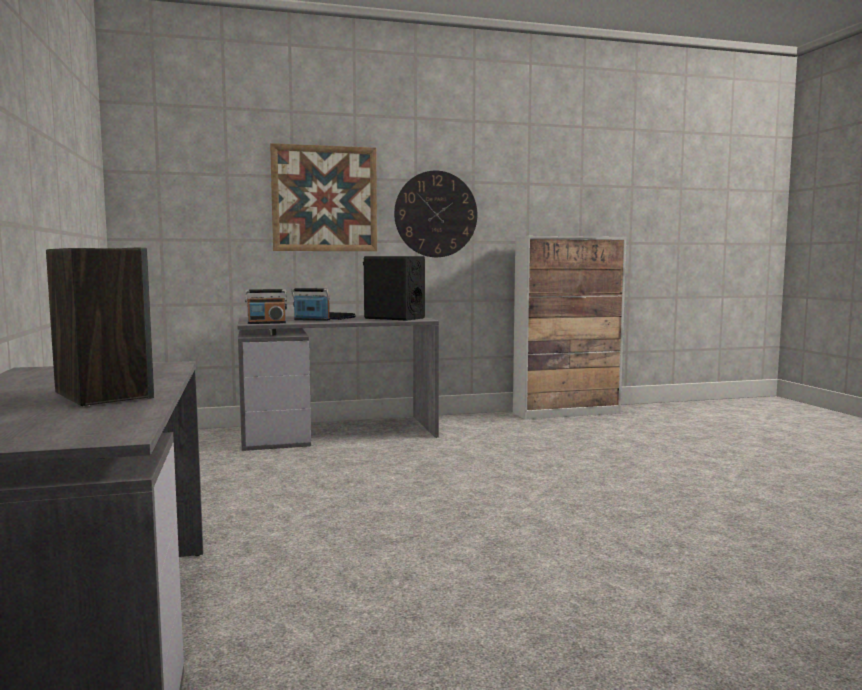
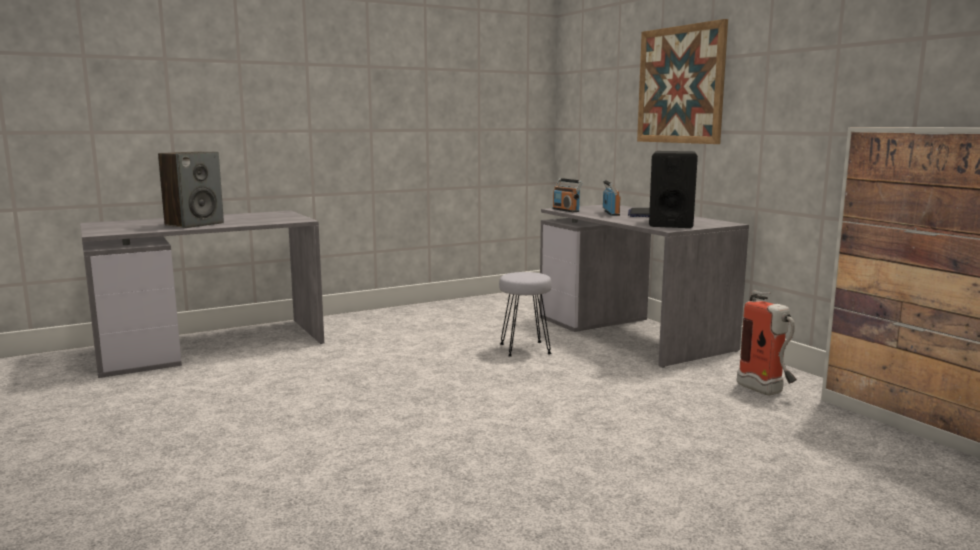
camera: 75 degrees right, 5 degrees up
(345, 466) = (524, 349): none -> grey stool
(436, 214) = (784, 96): wall clock -> none
(505, 425) = (766, 392): none -> fire extinguisher

